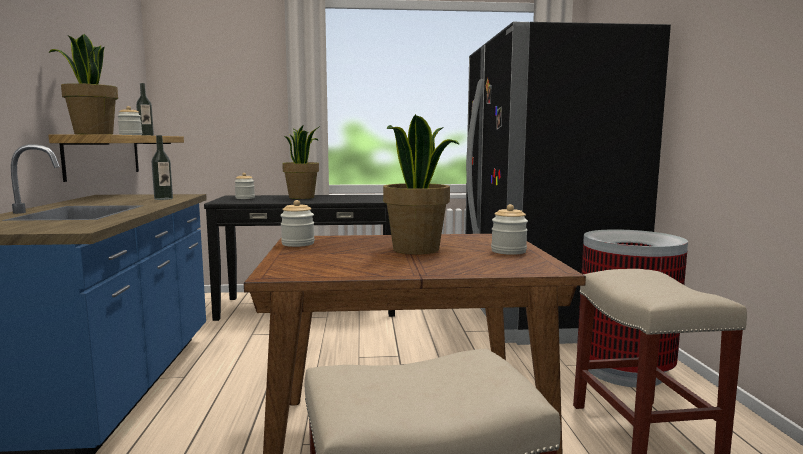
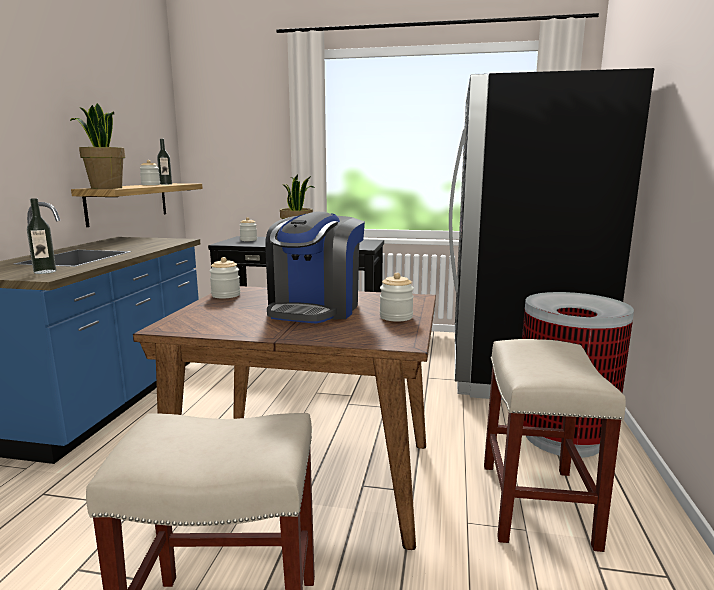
camera: 15 degrees right, 5 degrees up
(163, 199) = (157, 244): bottle -> bottle (45, 272)
(417, 249) = (315, 309): potted plant -> coffee machine

